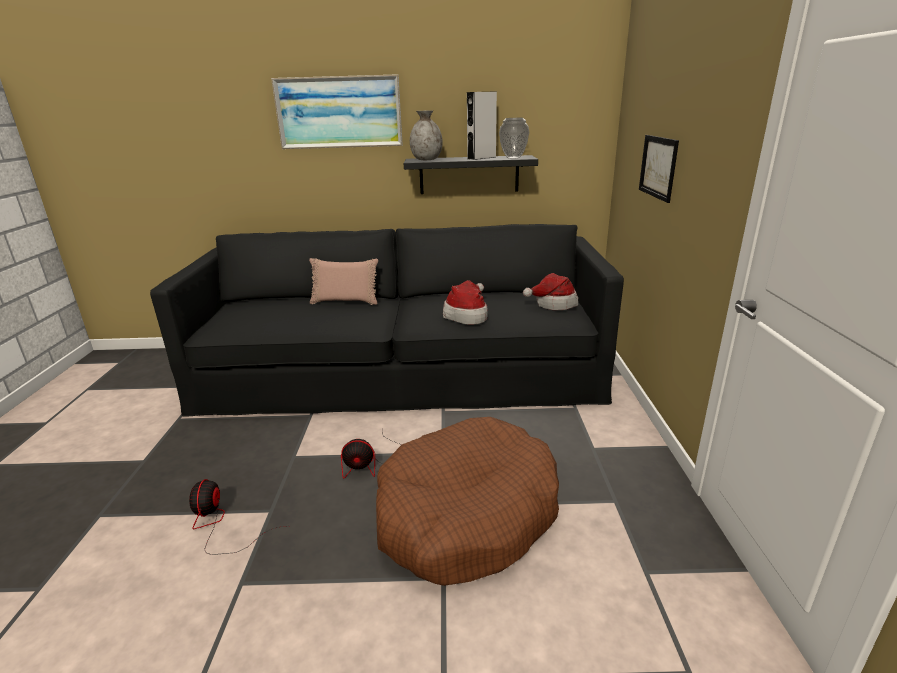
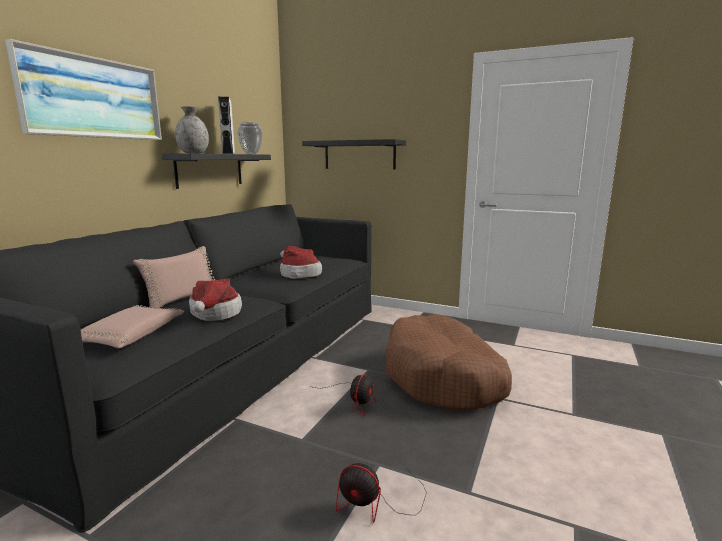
camera: 65 degrees left, 10 degrees down
(267, 313) = (129, 332): none -> beige pillow
(553, 303) = (319, 257): hat -> hat (214, 314)
(658, 167) = (359, 155): picture -> black shelf

